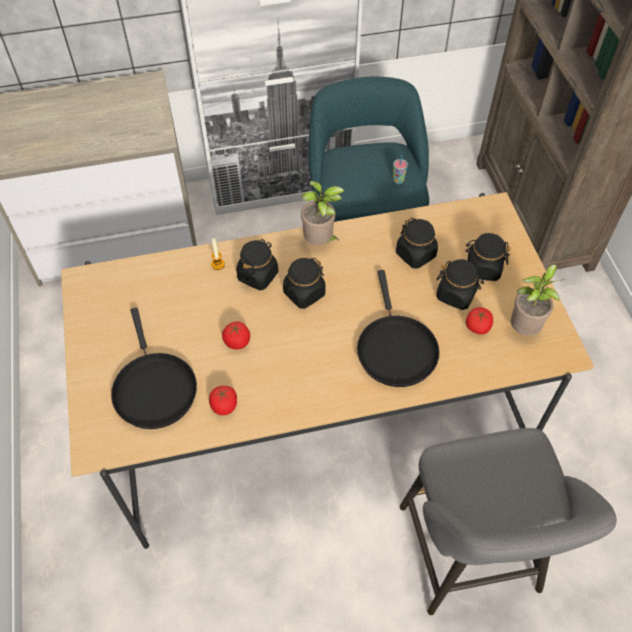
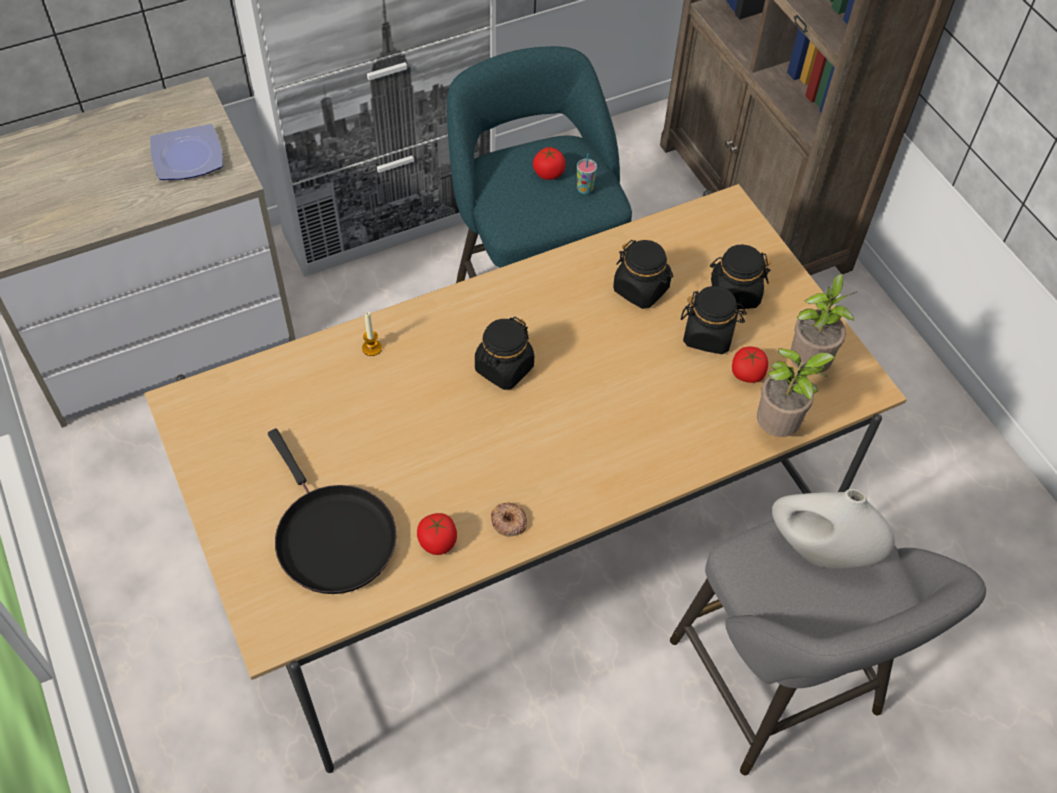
camera: 15 degrees left, 0 degrees up
(134, 119) = (186, 156): none -> plate
(237, 341) = (430, 451): tomato -> tomato (549, 173)
(258, 275) = (433, 354): black jar -> none
(277, 401) = (508, 522): none -> donut
(320, 242) = (506, 293): potted plant -> potted plant (778, 429)
(395, 348) = (647, 422): black frying pan -> none
(503, 467) = (820, 551): none -> white vase

